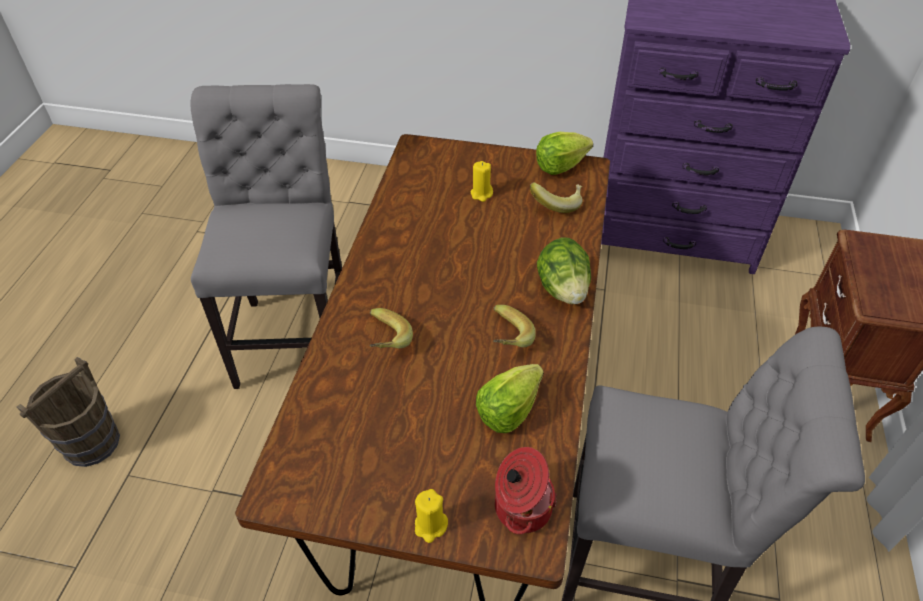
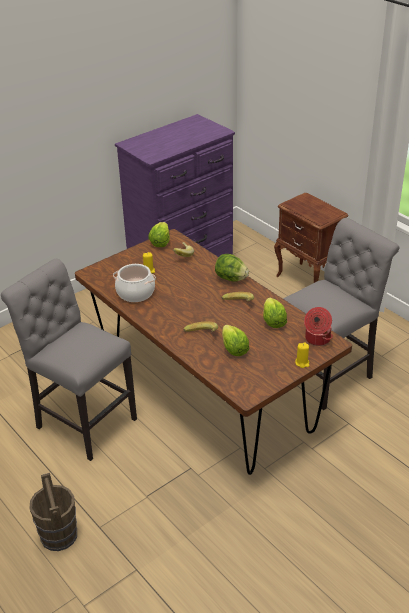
camera: 50 degrees left, 10 degrees down
(385, 401) = (234, 349): none -> lettuce
(417, 211) = (136, 292): none -> cooking pot

